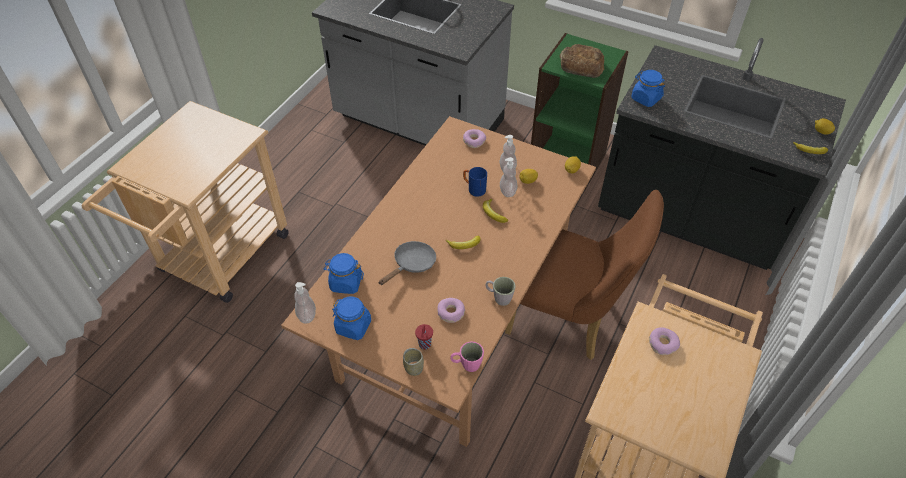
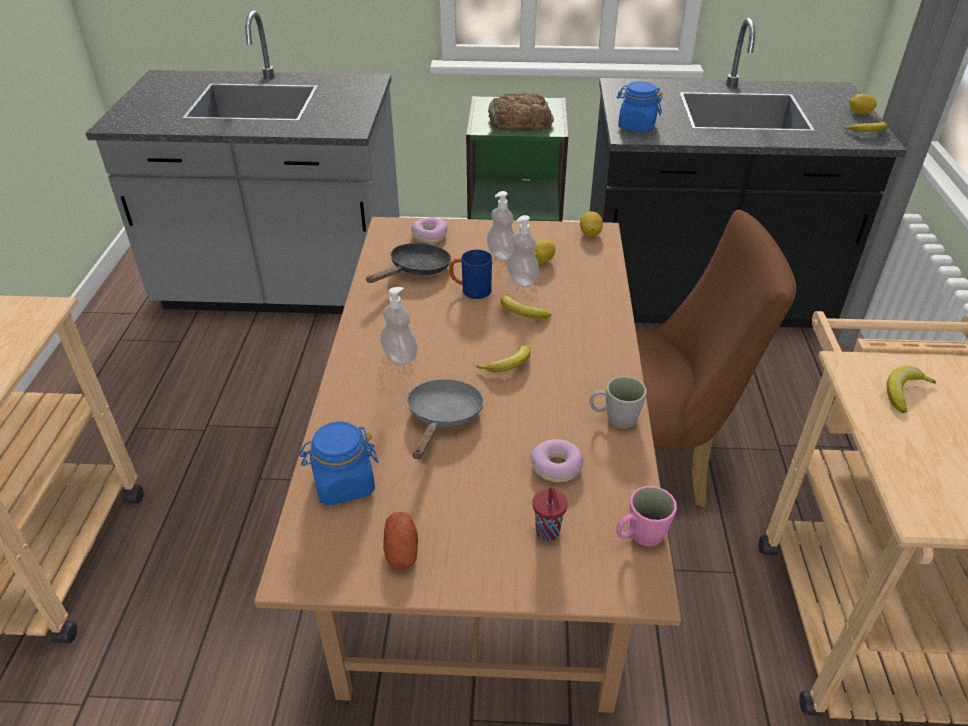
camera: 25 degrees left, 10 degrees down
(307, 315) = (298, 563): soap dispenser -> soap dispenser (400, 356)
(353, 326) = (401, 550): blue jar -> potato
(413, 368) = (556, 579): cup -> none
(452, 164) = (416, 270): none -> black frying pan
(662, 344) = (903, 392): donut -> banana

